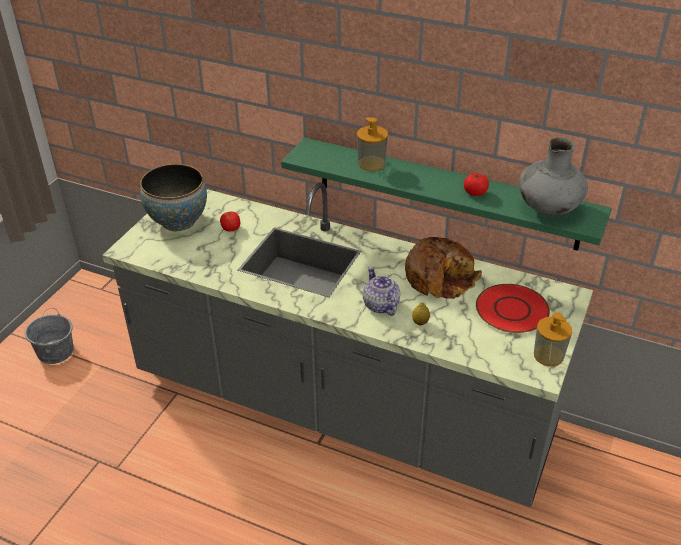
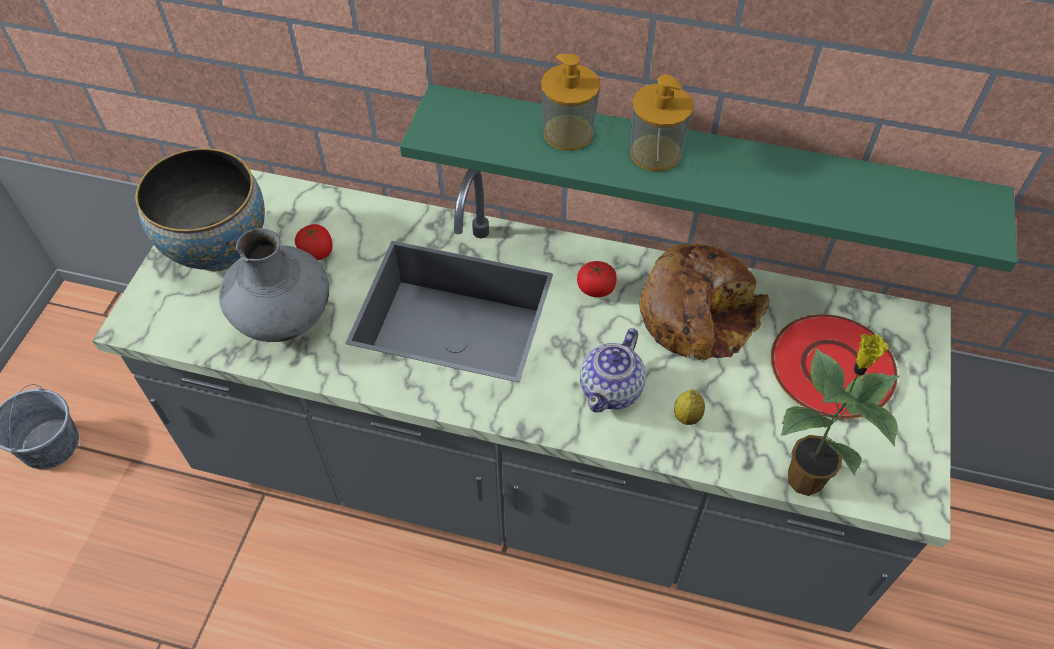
camera: 10 degrees left, 15 degrees up
(380, 305) = (612, 389): teapot -> teapot turned 120 degrees counterclockwise
(475, 193) = (770, 181): tomato -> tomato (595, 289)
(481, 356) = (805, 476): none -> potted plant
(548, 208) = (907, 203): grey vase -> grey vase (284, 318)
(548, 355) = (914, 458): soap dispenser -> soap dispenser (655, 153)

